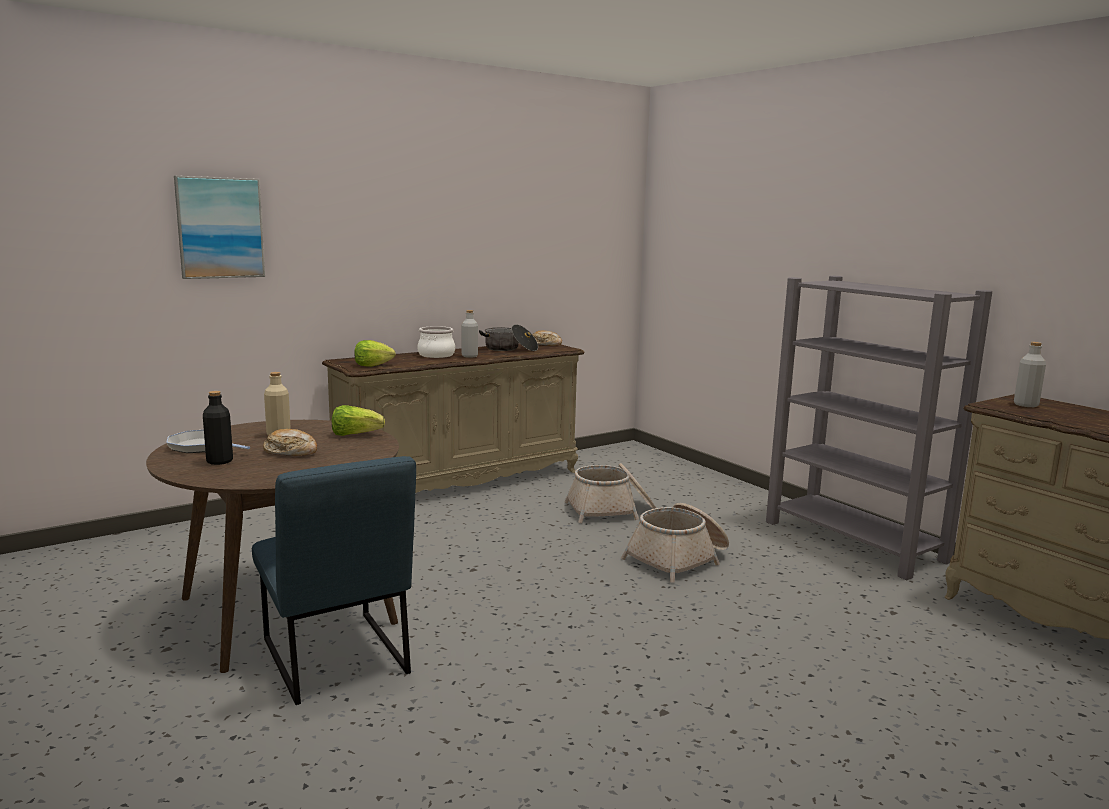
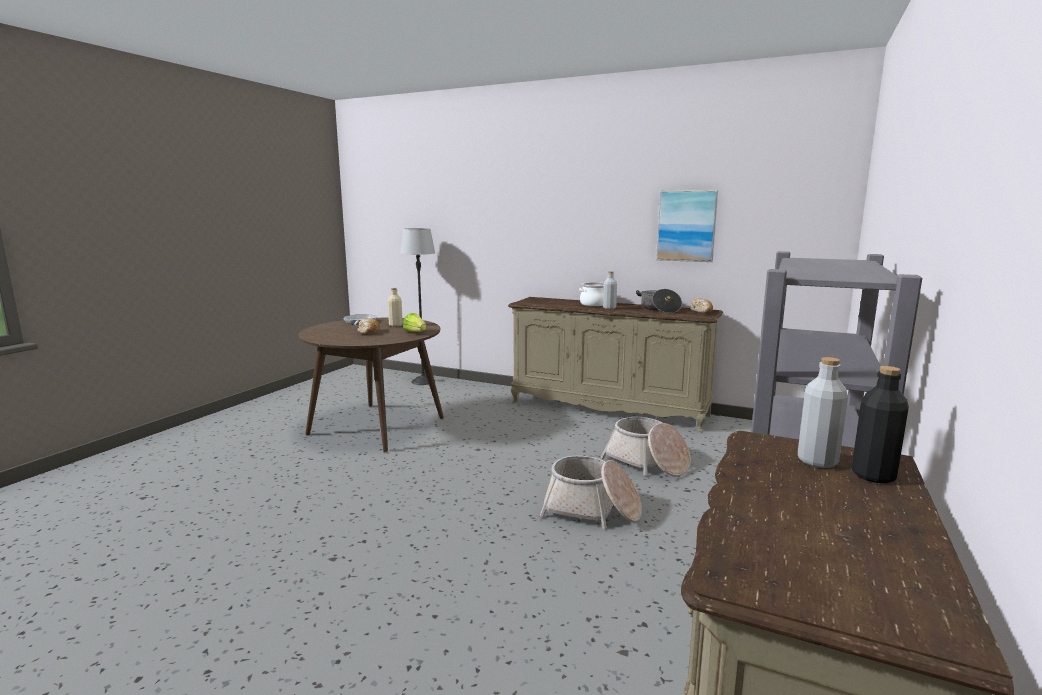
camera: 60 degrees right, 0 degrees up
(155, 541) = (423, 381): none -> floor lamp
(219, 461) = (339, 328): black bottle -> black bottle (873, 475)
(220, 228) = (476, 207): picture -> picture (686, 226)
(335, 658) = (336, 451): blue chair -> none
(372, 365) = (533, 302): lettuce -> none

